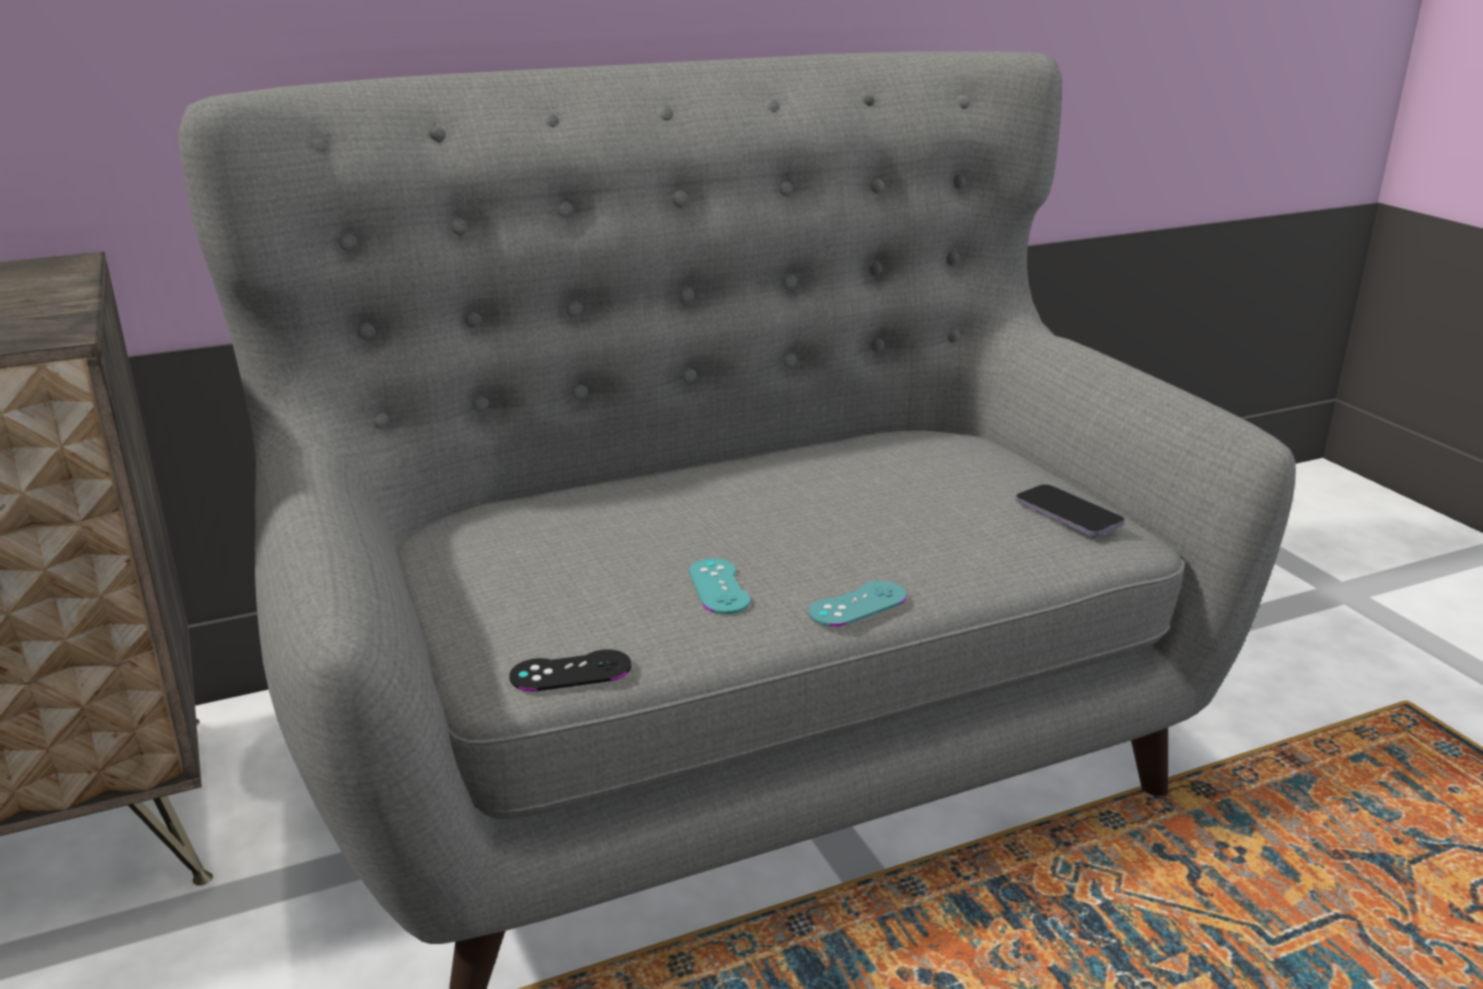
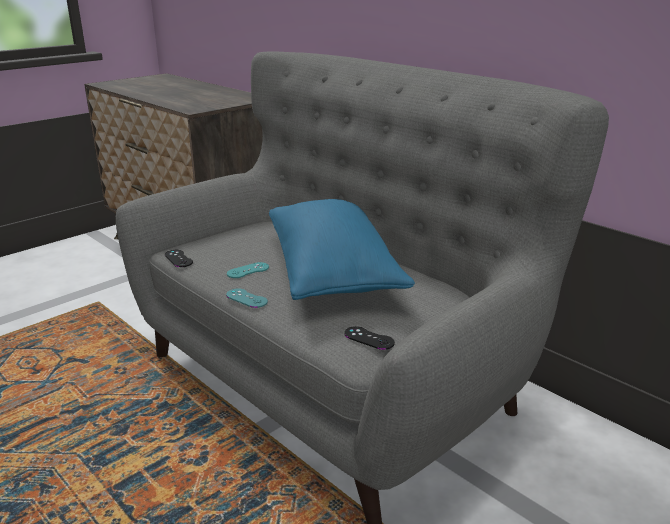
camera: 70 degrees right, 0 degrees up
(776, 506) = (332, 271): none -> blue pillow
(1068, 514) = (369, 338): phone -> black game controller

